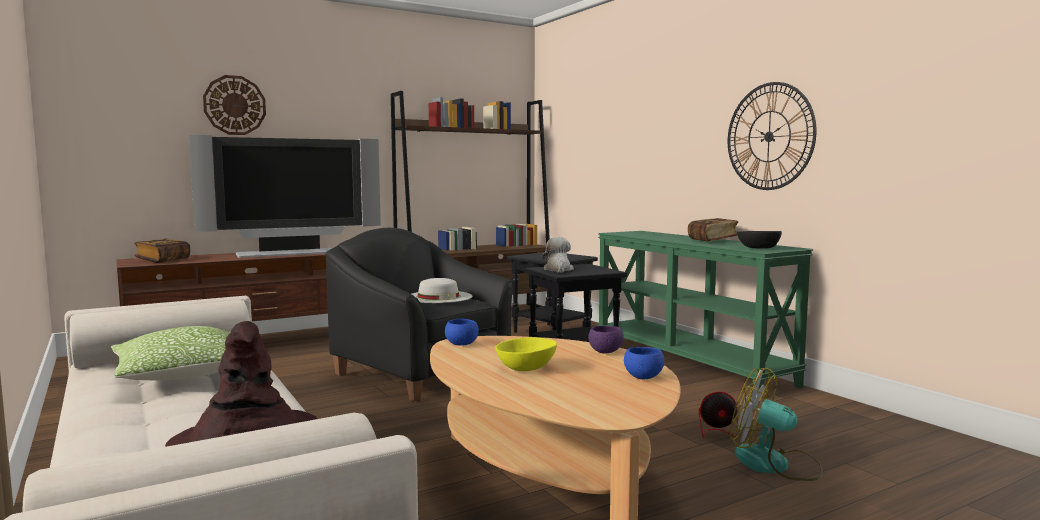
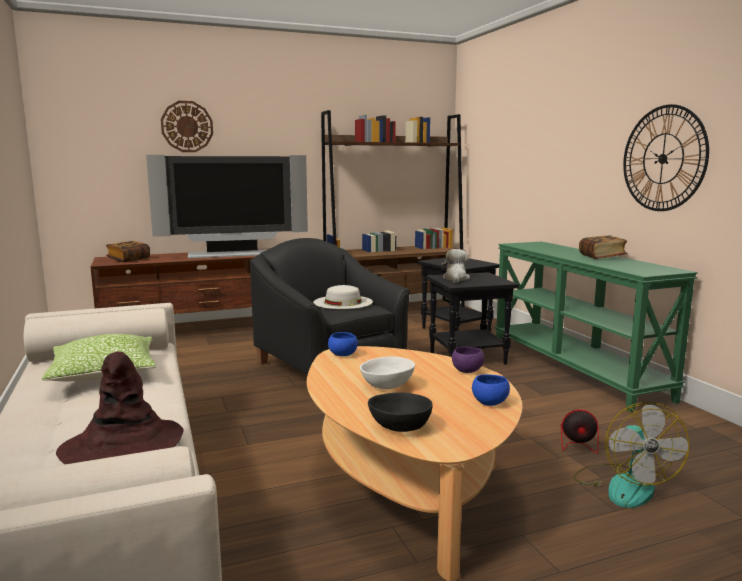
camera: 10 degrees right, 5 degrees up
(527, 368) = (388, 385): yellow bowl -> white bowl
(759, 248) = (641, 270): black bowl -> black bowl (400, 427)
(774, 464) = (624, 485): fan -> fan turned 135 degrees counterclockwise

